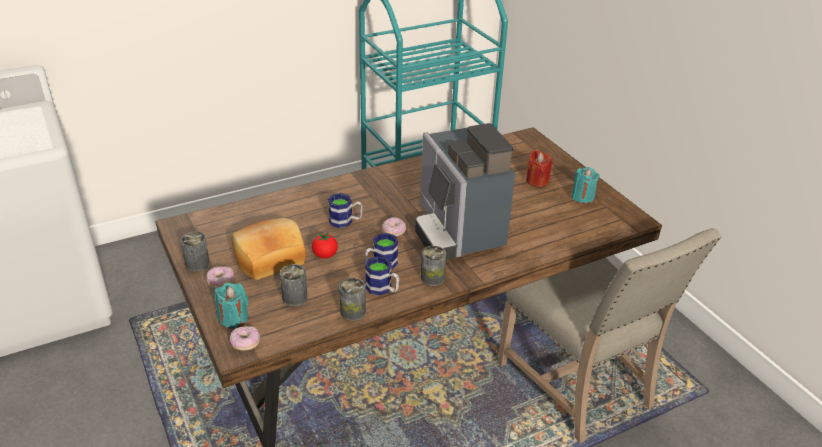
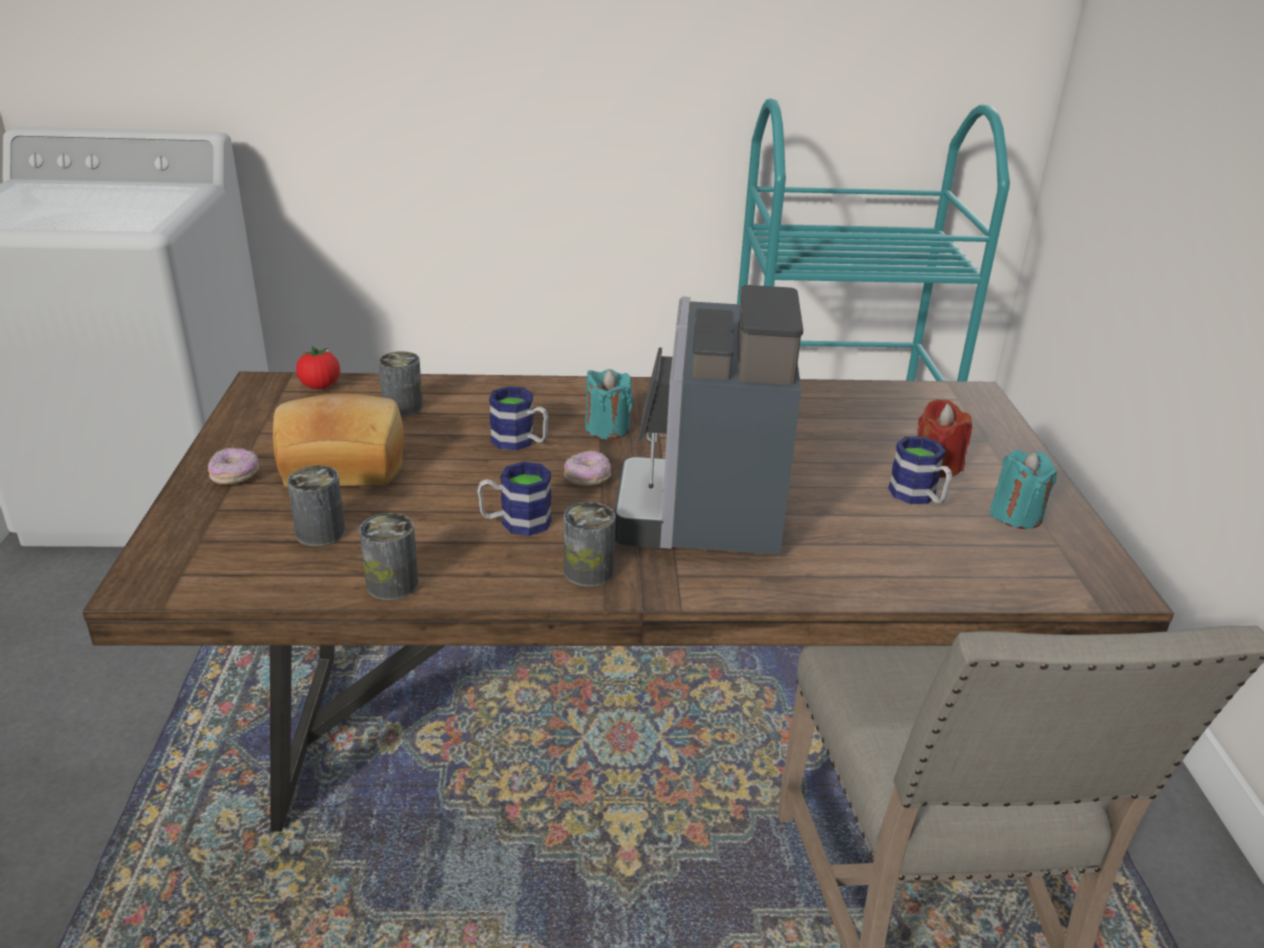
camera: 25 degrees right, 5 degrees down
(197, 264) = (230, 442): can -> can (403, 407)
(233, 318) = (194, 534): turquoise candle -> turquoise candle (607, 429)
(245, 343) = (169, 578): donut -> none
(325, 255) = (436, 483): tomato -> tomato (320, 386)
(383, 289) = (481, 563): mug -> mug (919, 497)

